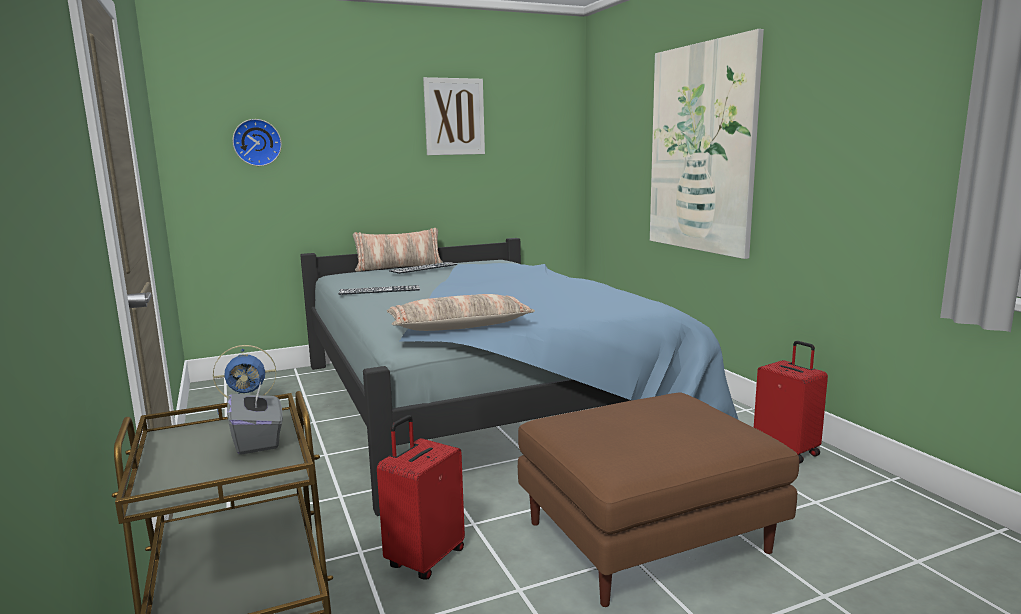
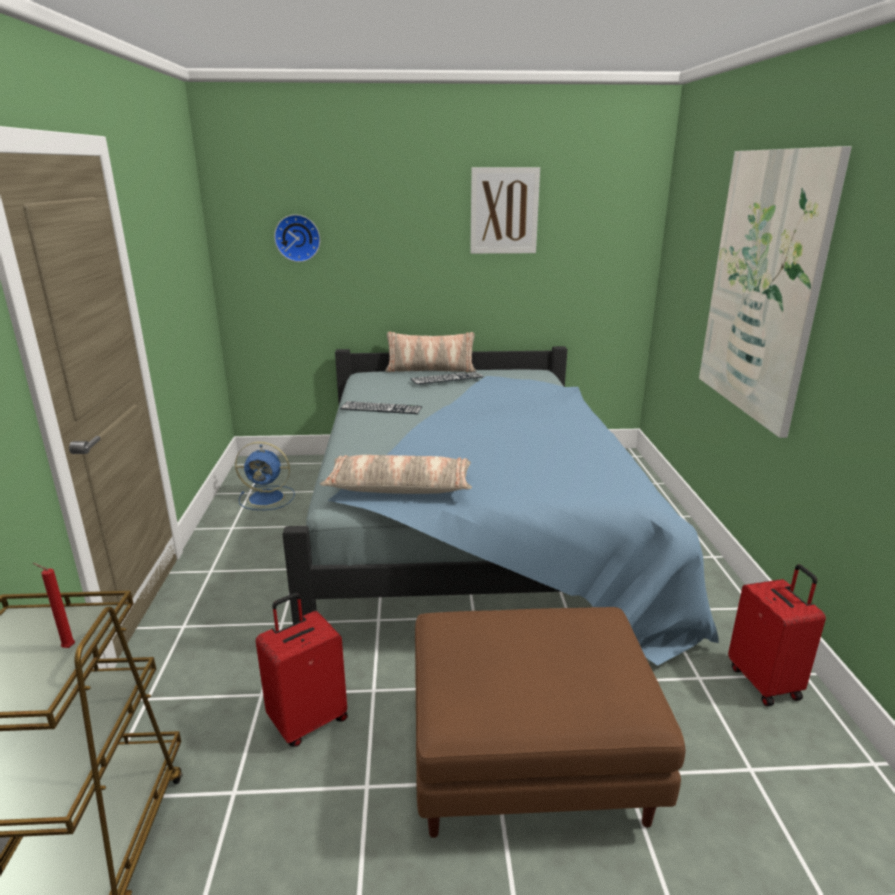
camera: 20 degrees right, 10 degrees up
(258, 440) = (67, 647): grey tissue box -> red candle

